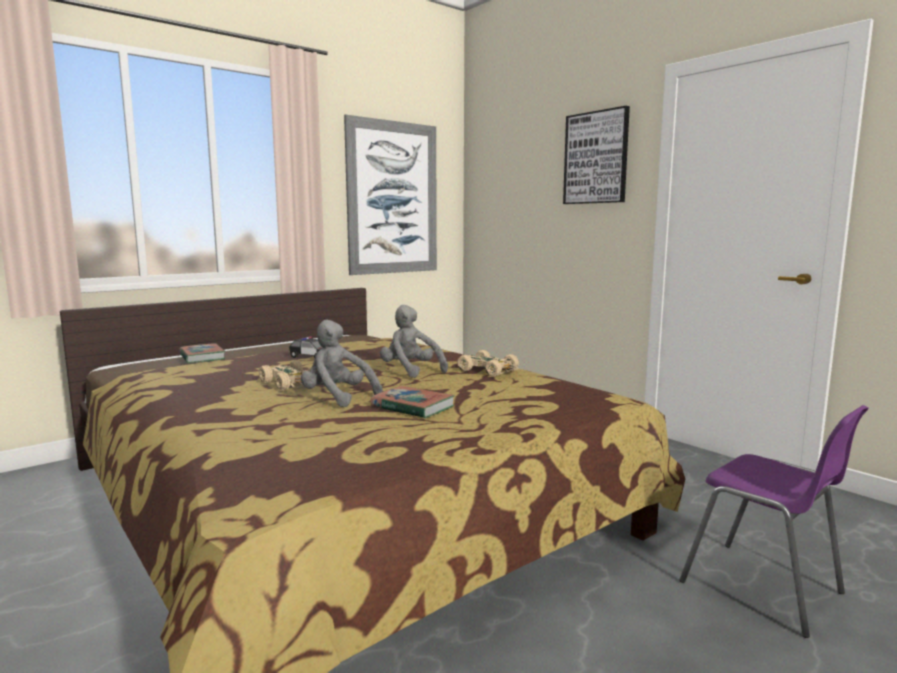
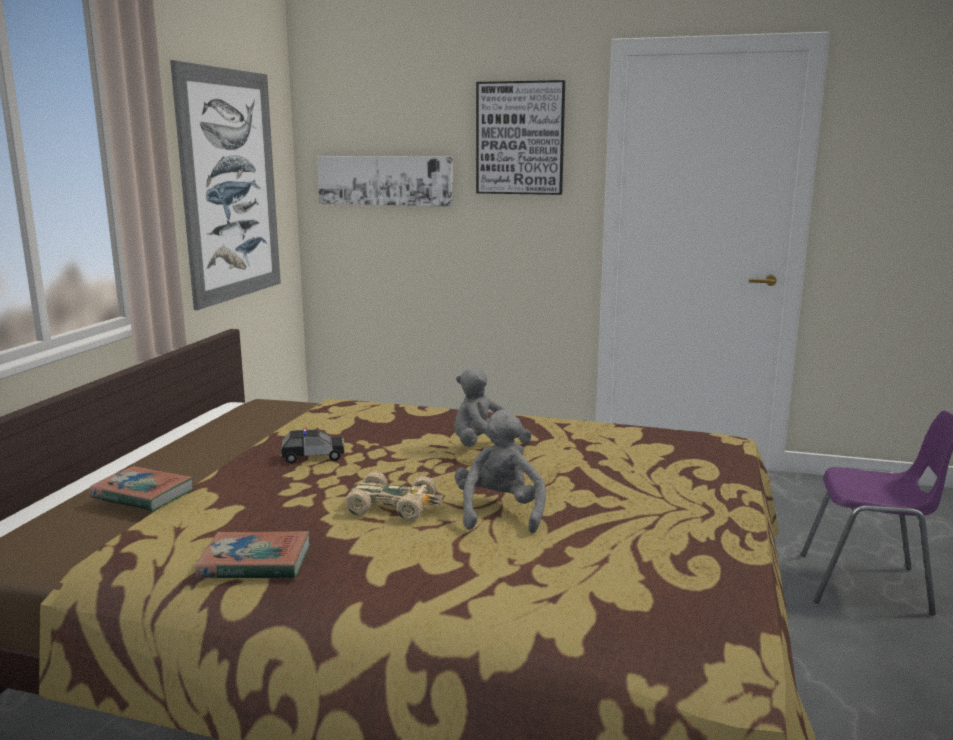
camera: 35 degrees left, 5 degrees up
(338, 398) = (499, 512): grey plush toy -> grey plush toy turned 90 degrees clockwise
(412, 407) = (601, 502): book -> book (255, 562)
(489, 370) = (559, 430): beige toy car -> none
(510, 198) = (385, 180): none -> picture

